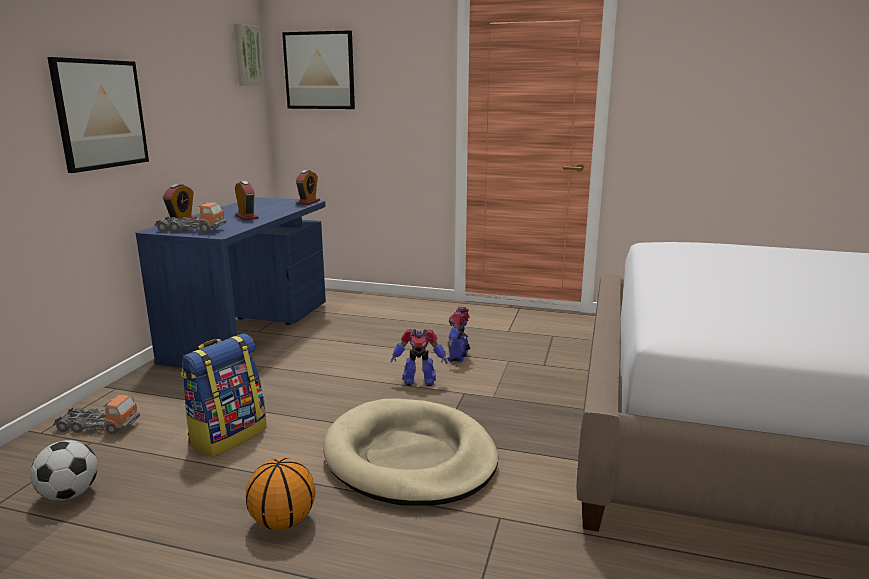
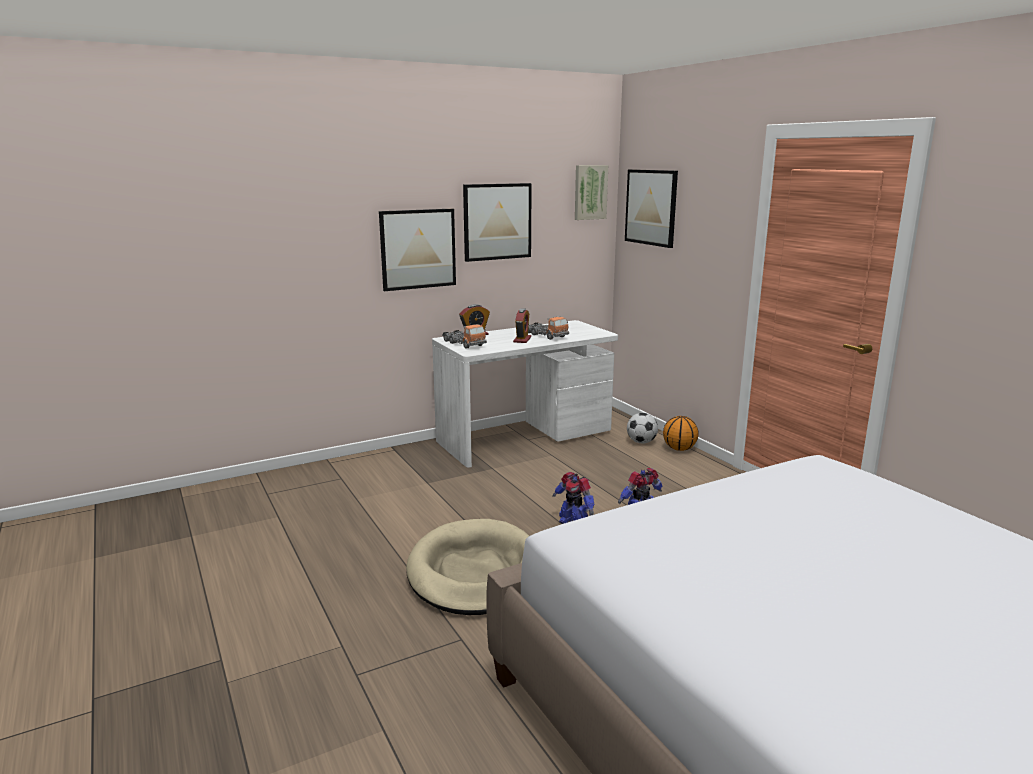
camera: 45 degrees right, 0 degrees up
(69, 494) = (296, 503): football -> football (641, 442)
(98, 426) = (356, 470): toy truck -> toy truck (545, 335)
(176, 83) = (497, 221): none -> picture
(228, 436) = (403, 506): backpack -> none
(252, 331) = (525, 437): blue desk -> white desk
(284, 521) = (355, 570): basketball -> basketball (680, 449)
(308, 202) = (599, 334): alarm clock -> none

